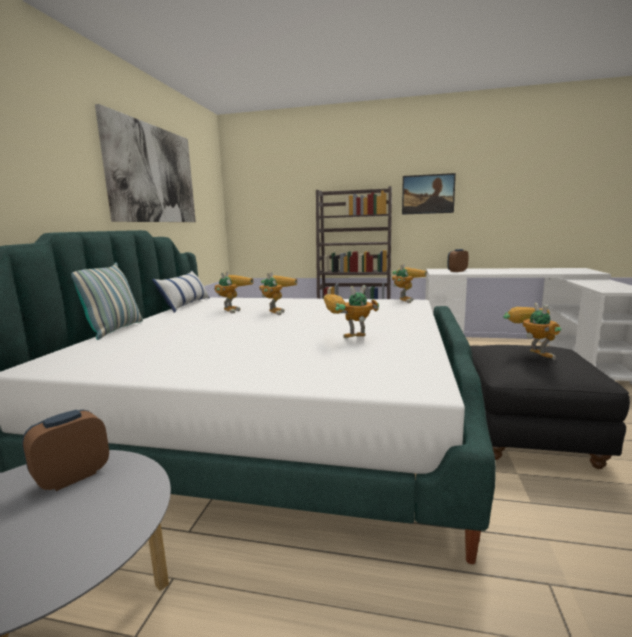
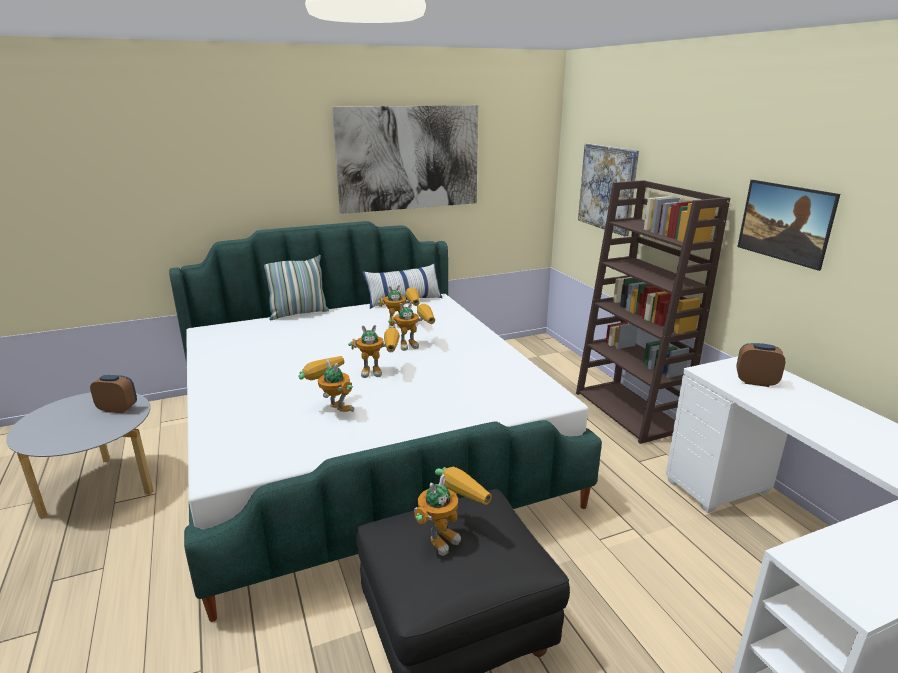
camera: 55 degrees right, 10 degrees up
(284, 204) = (607, 188): none -> picture
(405, 300) = (557, 392): toy robot -> toy robot (380, 372)

